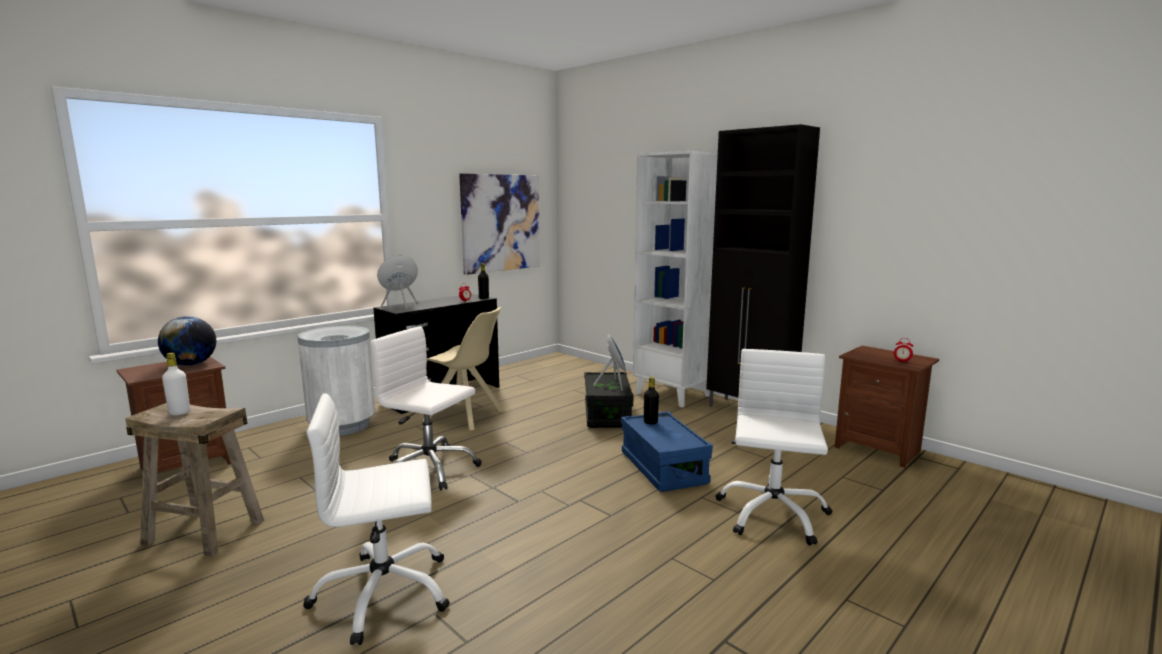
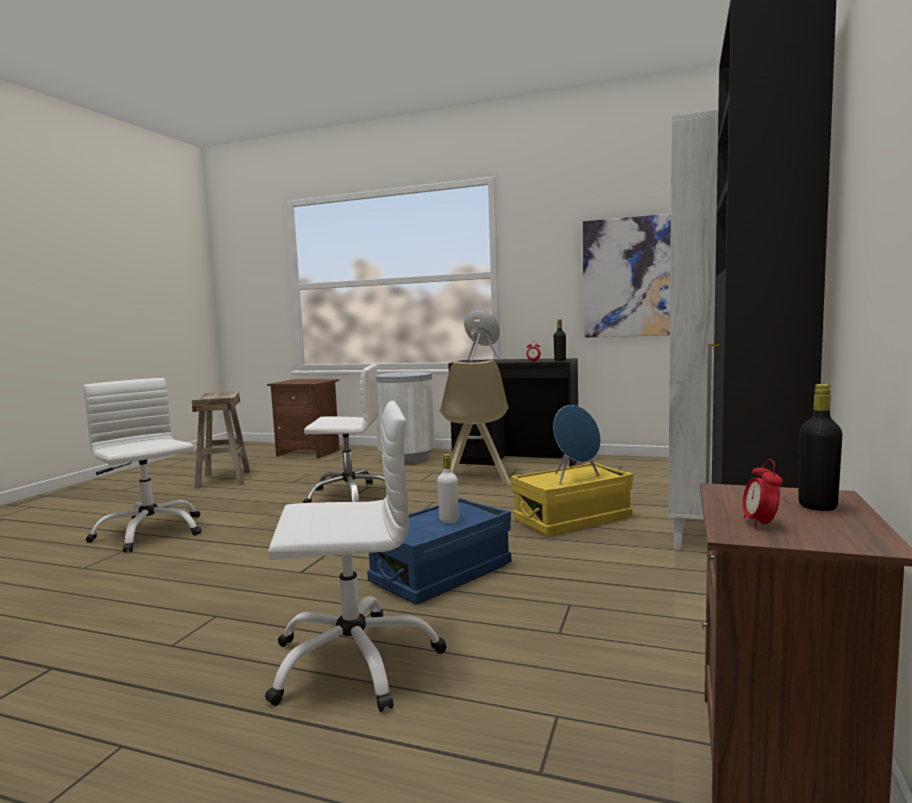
camera: 65 degrees right, 5 degrees down
(179, 413) = (219, 395): white bottle -> white bottle (449, 520)
(191, 364) = (312, 381): globe -> none
(429, 469) = (350, 496): white office chair -> white office chair turned 90 degrees clockwise
(607, 414) = (572, 519): black storage box -> yellow storage box
(650, 422) = (463, 512): black bottle -> black bottle (817, 506)

